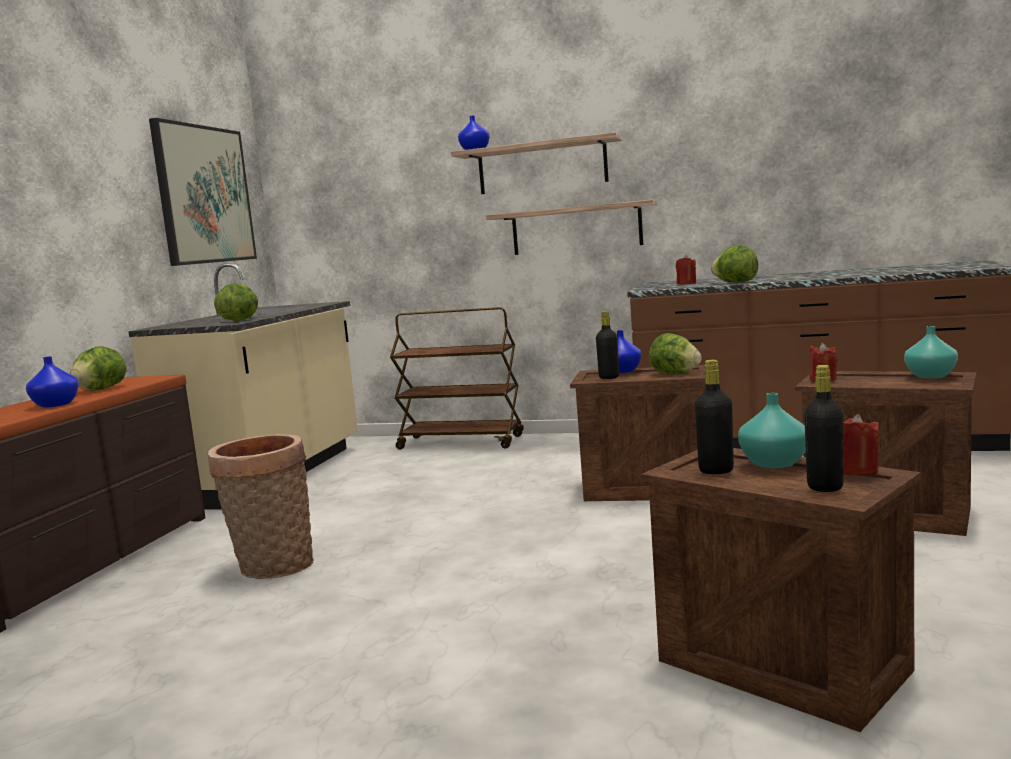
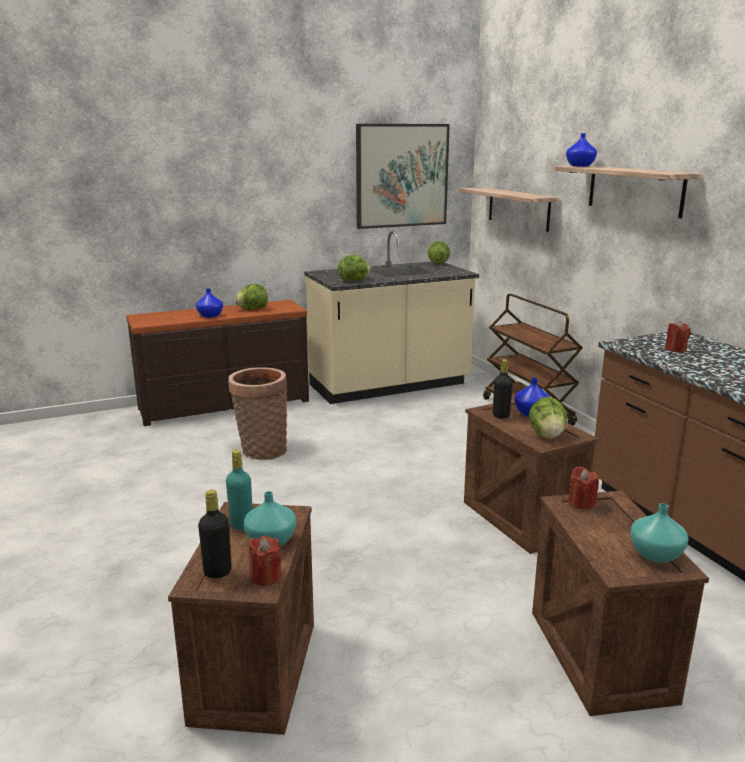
camera: 50 degrees right, 10 degrees up
(576, 229) = (648, 258): shelf -> shelf (518, 208)
(716, 471) = (241, 524): black bottle -> turquoise bottle
(735, 282) = (693, 368): lettuce -> lettuce (438, 264)

